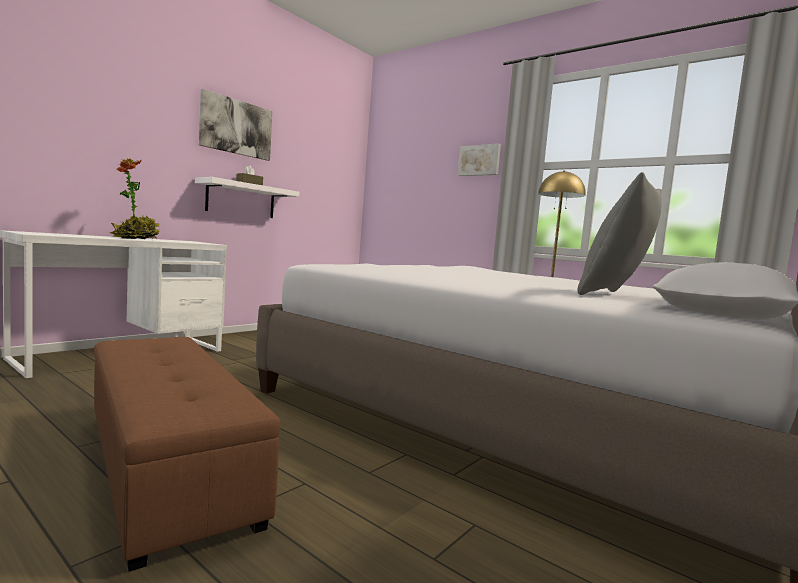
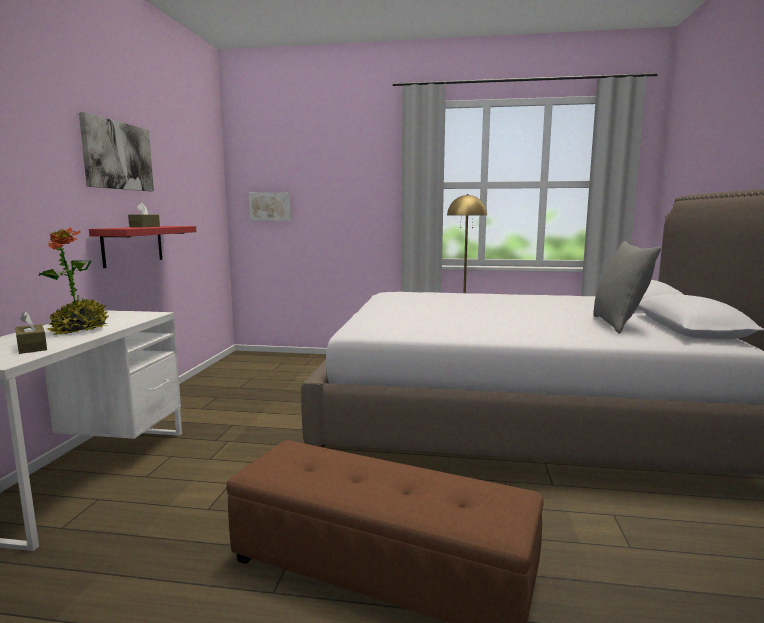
camera: 30 degrees left, 5 degrees up
(78, 236) = (32, 347): none -> brown tissue box
(241, 200) = (133, 245): white shelf -> red shelf
(479, 160) = (371, 177): picture -> picture (270, 206)

